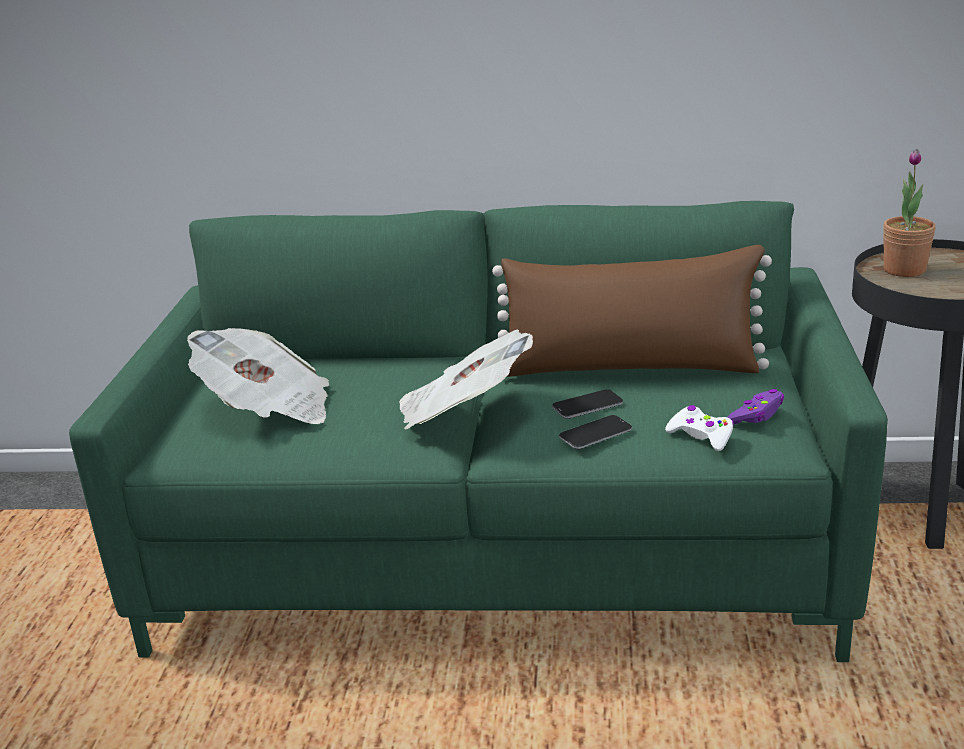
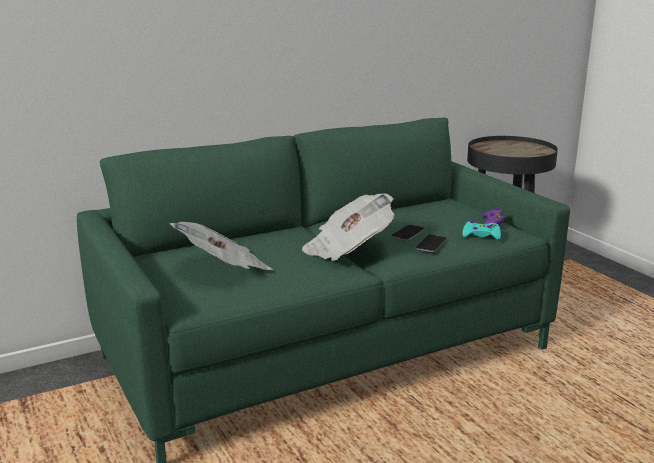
camera: 35 degrees left, 5 degrees down
(630, 368) = (402, 215): brown pillow -> none
(701, 435) = (481, 235): white game controller -> turquoise game controller
(904, 270) = (493, 150): potted plant -> none

